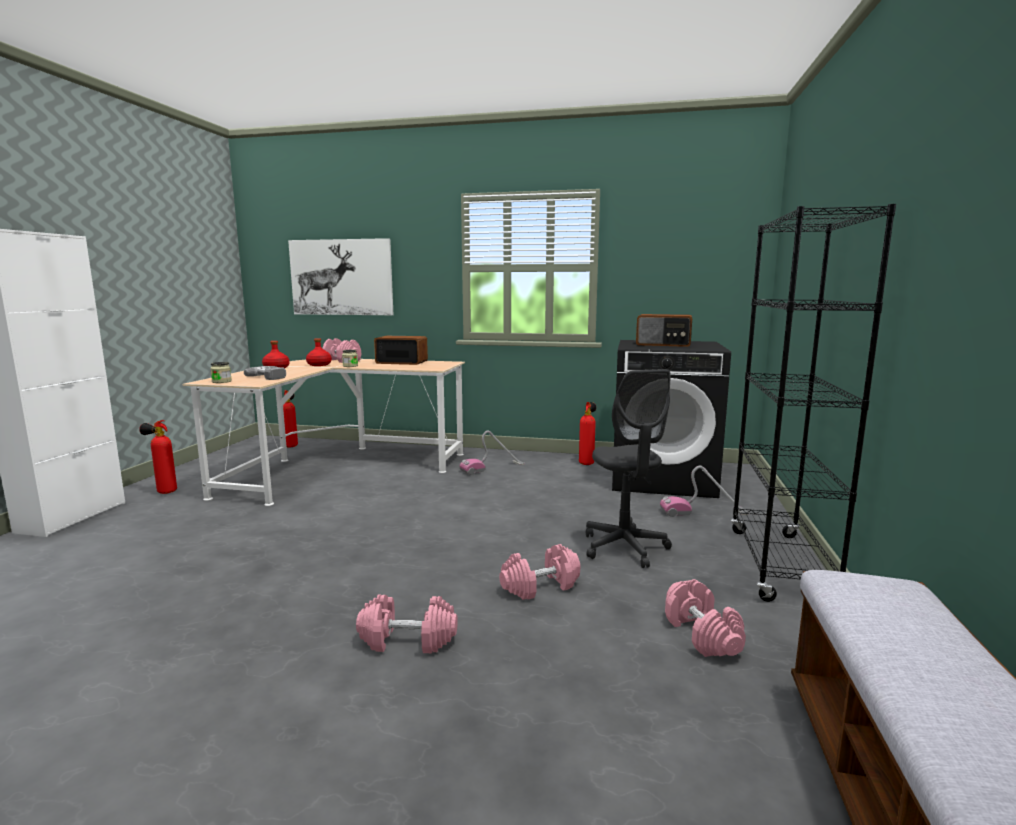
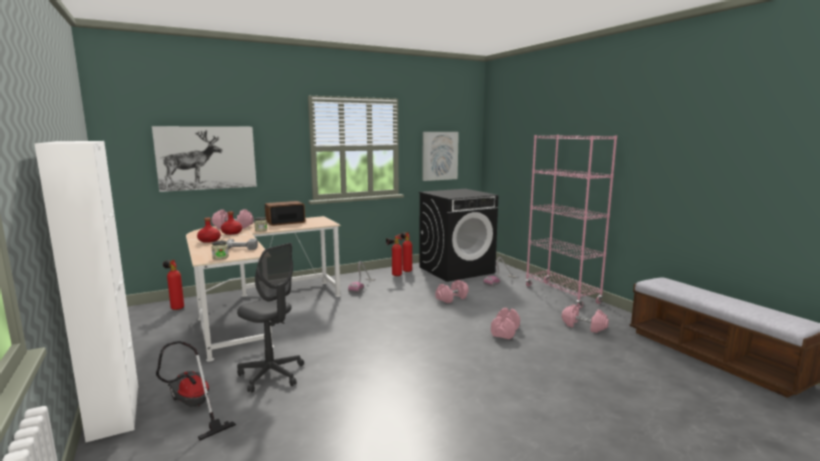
camera: 40 degrees left, 0 degrees up
(106, 536) = (193, 407): none -> vacuum cleaner
(164, 492) = (152, 368): fire extinguisher -> fire extinguisher (394, 276)
(407, 640) = (503, 371): pink dumbbell -> pink dumbbell (451, 298)
(624, 548) = (502, 305): grey office chair -> grey office chair (271, 375)
(663, 344) = (454, 193): radio -> none
(677, 283) = (439, 156): none -> picture
(779, 566) = (561, 294): black bookcase -> pink bookcase

